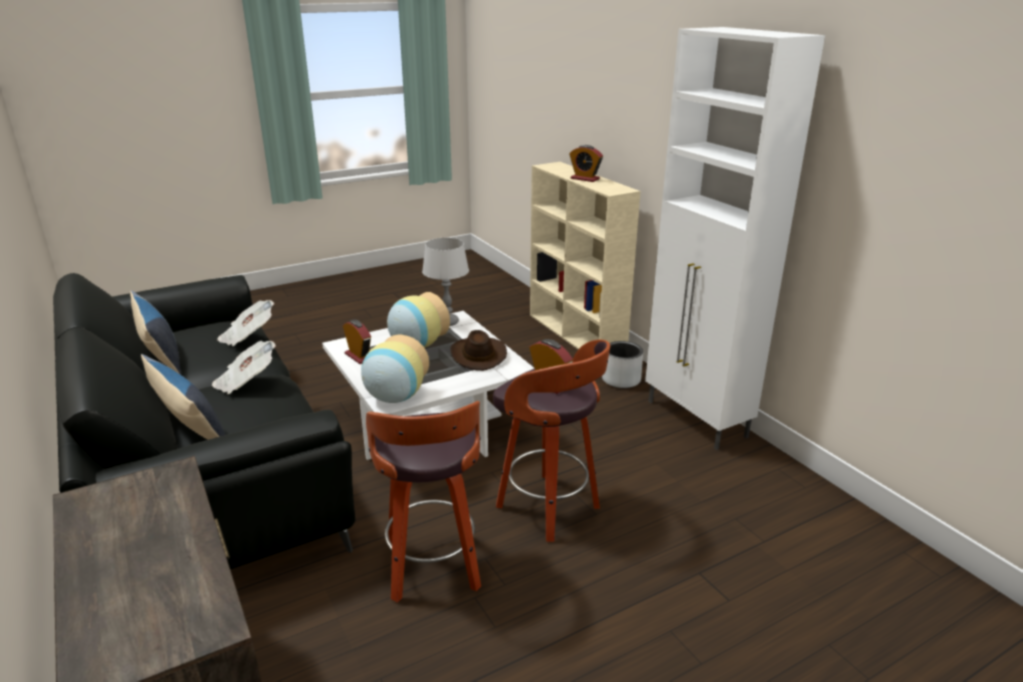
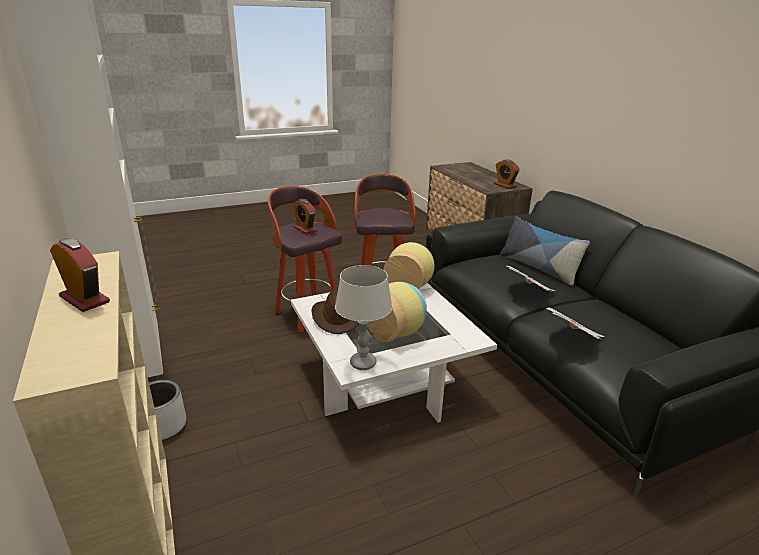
camera: 175 degrees left, 0 degrees up
(160, 355) = (640, 327): pillow -> none
(359, 356) = (451, 324): alarm clock -> alarm clock (504, 185)

